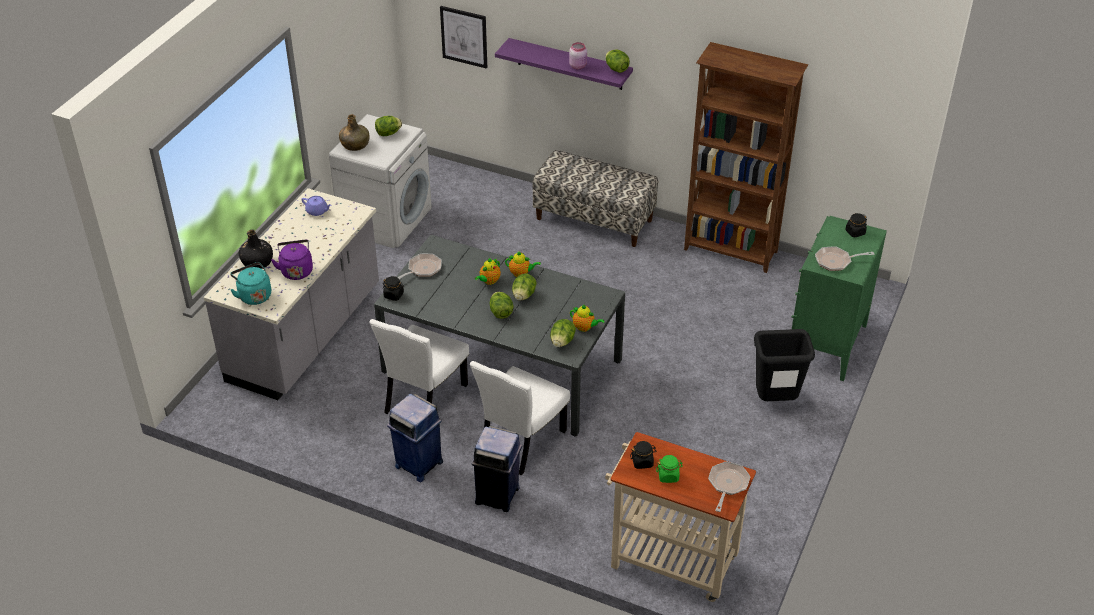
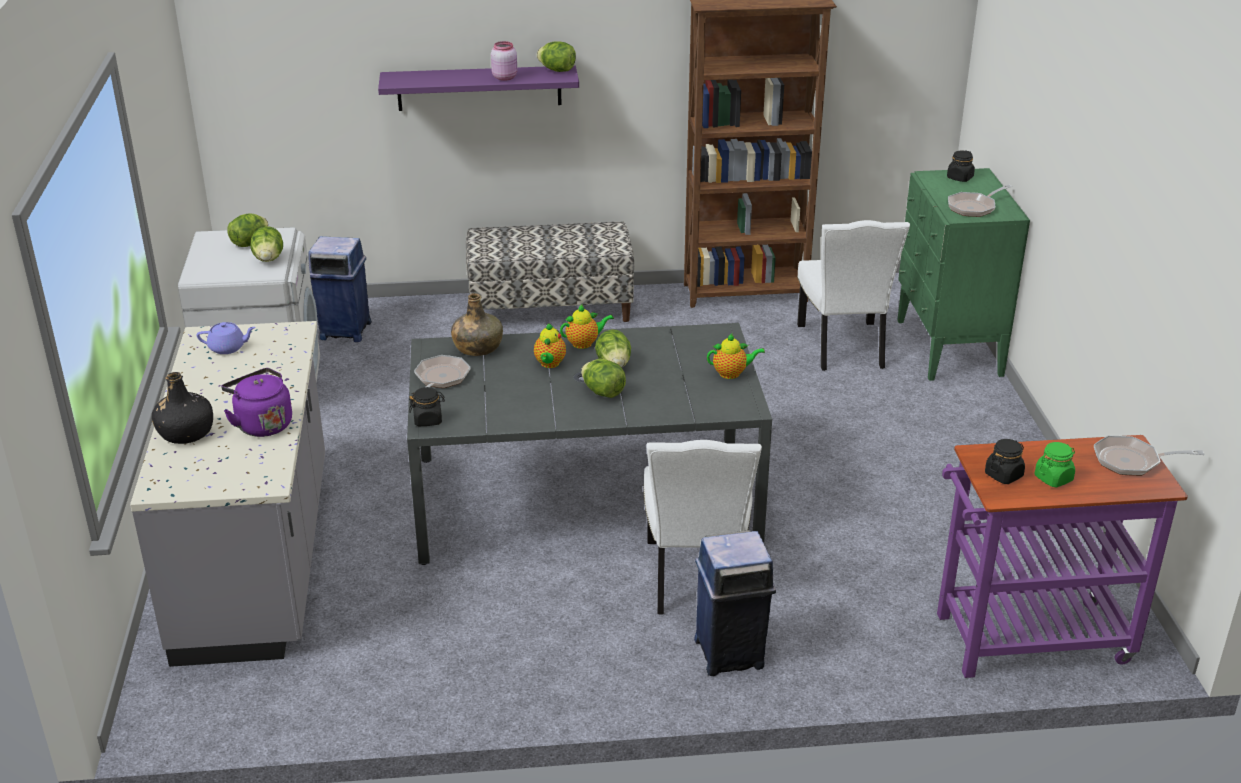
camera: 30 degrees left, 10 degrees down
(254, 295) = (219, 475): turquoise kettle -> none
(355, 145) = (211, 266): green bottle -> green bottle (477, 347)
(418, 464) = (579, 658): blue trash can -> blue trash can (344, 330)
(424, 396) = (510, 571): white chair -> white chair (843, 345)
(464, 36) = (307, 90): picture -> none
(562, 341) = (720, 397): lettuce -> lettuce (268, 259)
(671, 562) = (1030, 639): beige cart -> purple cart
(727, 484) = (1132, 461): frying pan -> frying pan turned 75 degrees counterclockwise
(774, 401) = (954, 421): black trash can -> none

